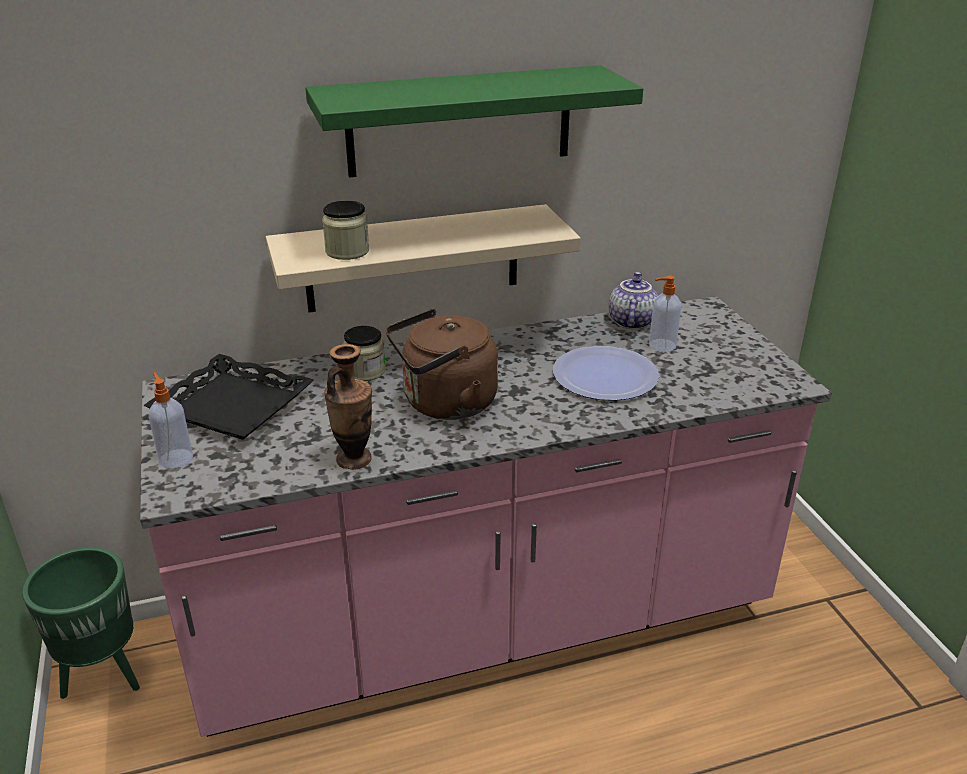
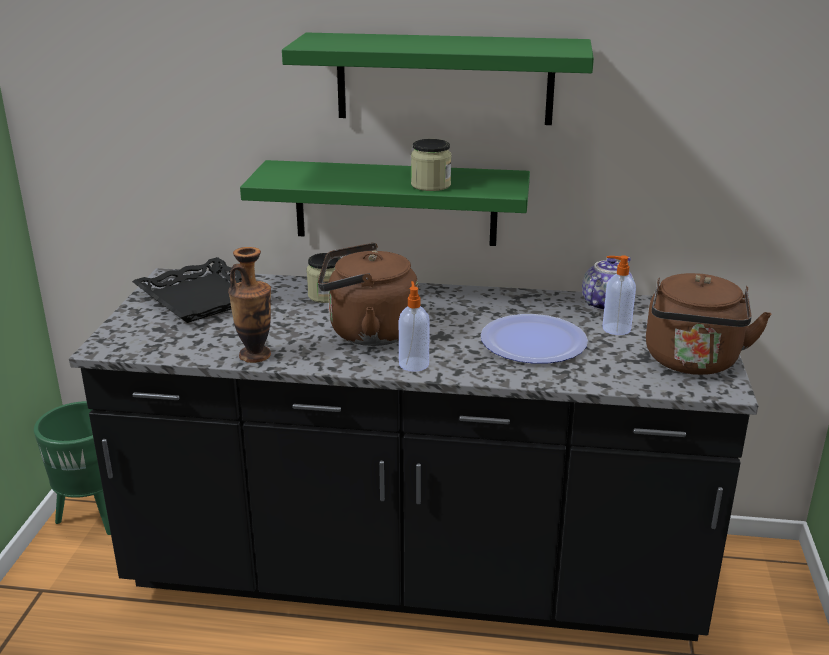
camera: 25 degrees right, 5 degrees down
(175, 458) = (129, 324): soap dispenser -> soap dispenser (413, 364)
(347, 251) = (313, 179): jar -> jar (431, 185)
(413, 259) = (395, 203): beige shelf -> green shelf
(483, 623) = (414, 573): pink counter -> black counter
(750, 364) = (692, 363): none -> brown kettle

